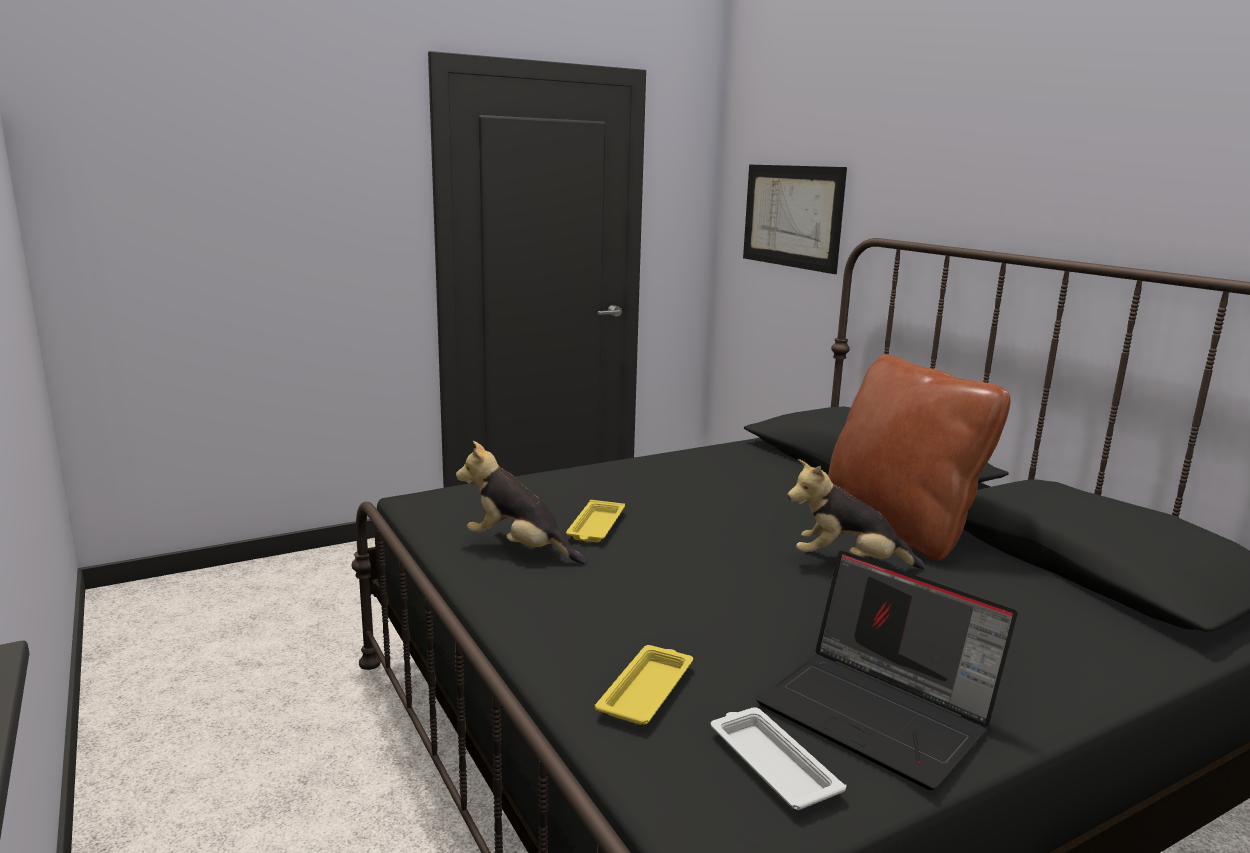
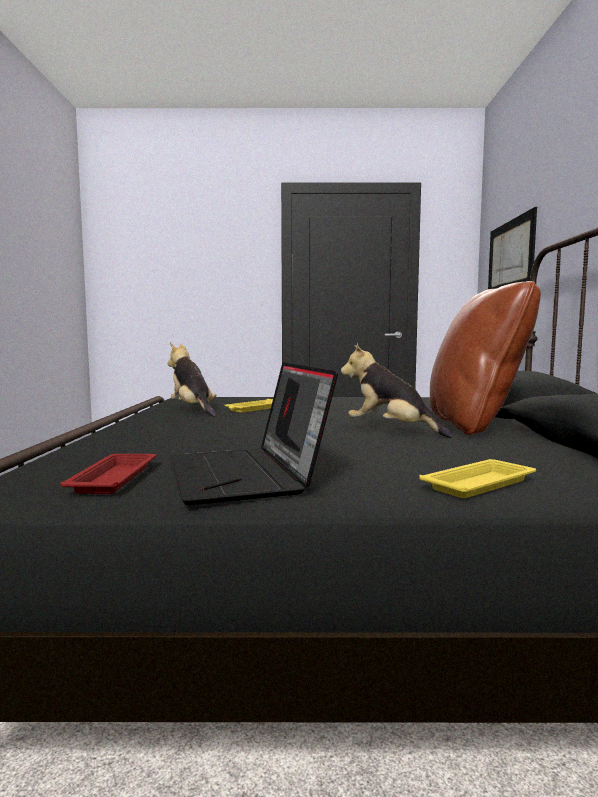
camera: 30 degrees right, 10 degrees down
(647, 690) = (125, 448): yellow tray -> yellow tray (480, 484)
(771, 763) = (115, 478): white tray -> red tray

